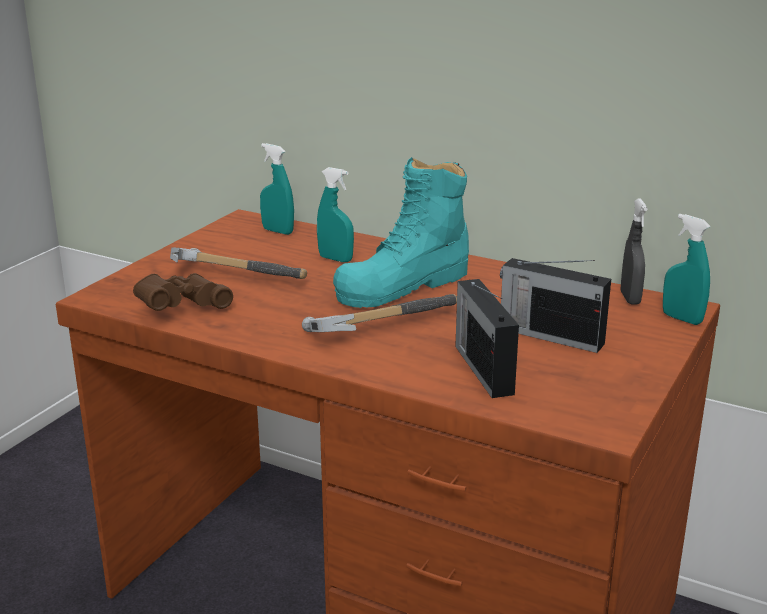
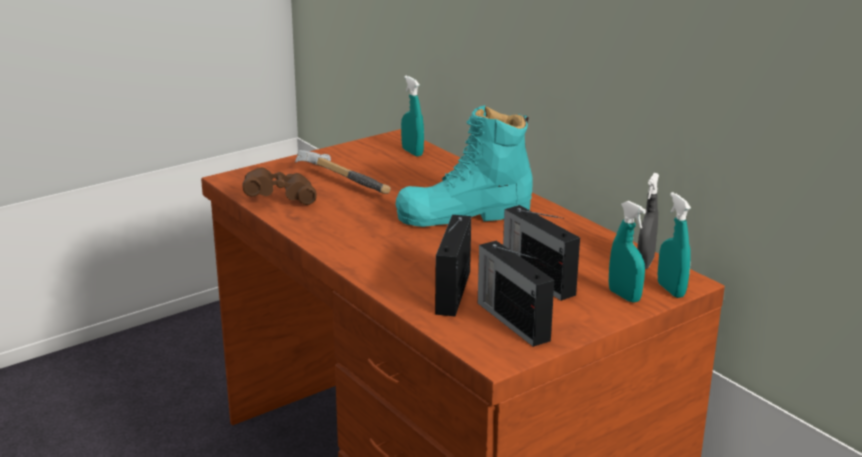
camera: 25 degrees right, 0 degrees up
(335, 259) = (433, 183): turquoise spray bottle -> turquoise spray bottle (624, 296)
(377, 327) = (407, 242): hammer -> none
(575, 385) = (512, 320): none -> radio

